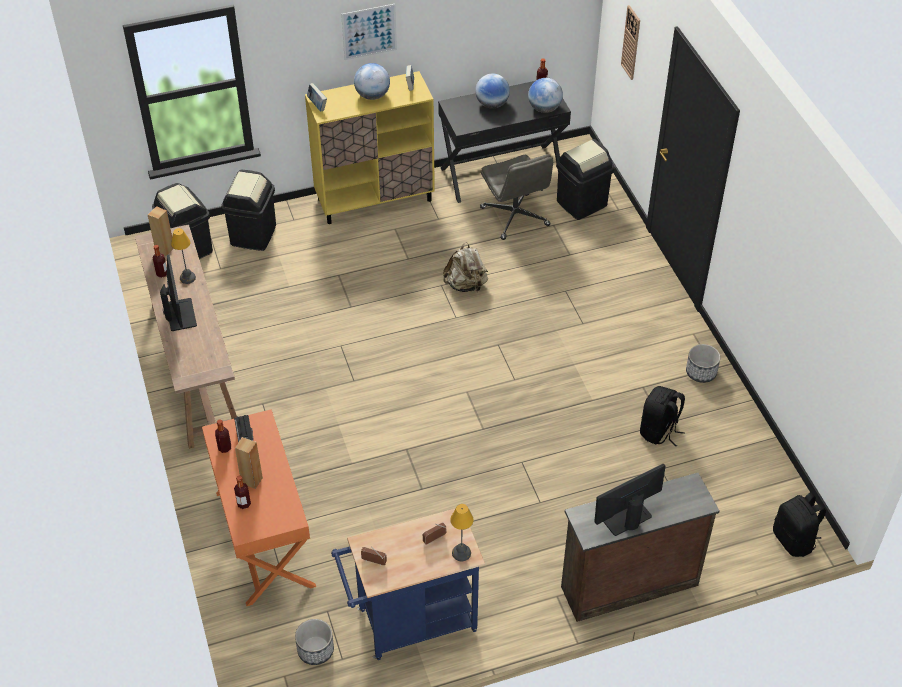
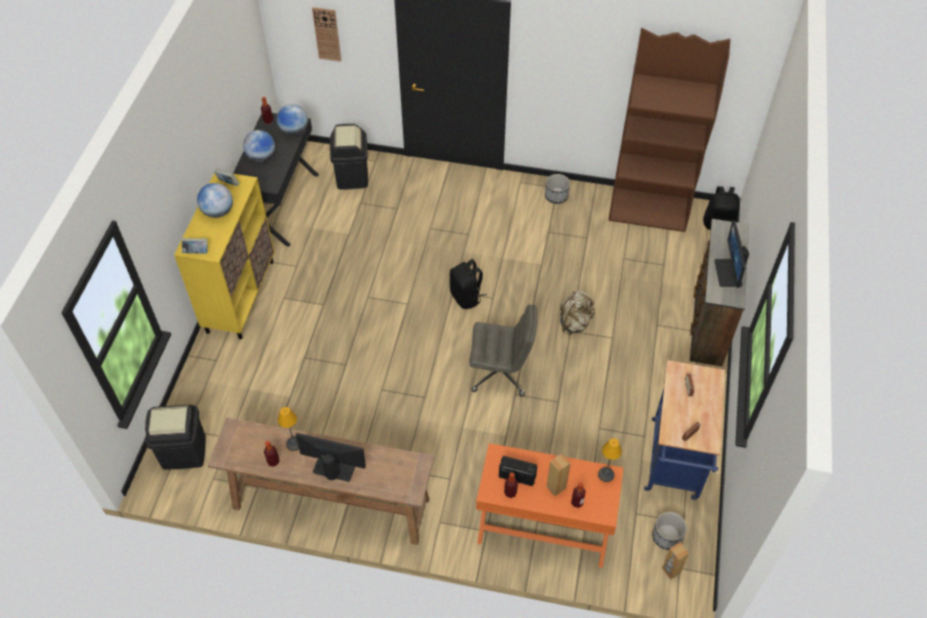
camera: 60 degrees left, 5 degrees up
(164, 249) = (244, 448): brown speaker -> brown speaker (671, 571)
(253, 235) = (209, 397): black trash can -> none
(369, 32) = (182, 165): picture -> none
(460, 553) = (709, 379): table lamp -> table lamp (605, 475)
(466, 285) = (379, 282): beige backpack -> beige backpack (575, 323)
(515, 217) = (334, 220): grey office chair -> grey office chair (501, 372)
(659, 431) = (592, 243): black backpack -> black backpack (466, 297)
(756, 464) = (649, 210): none -> brown bookcase

